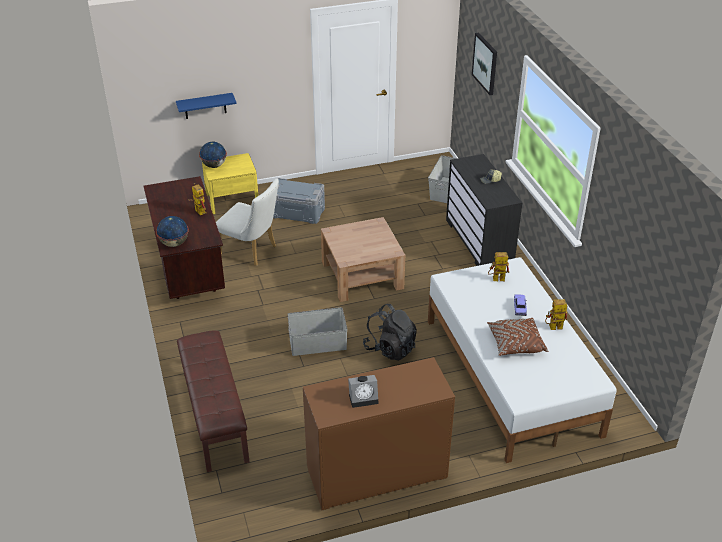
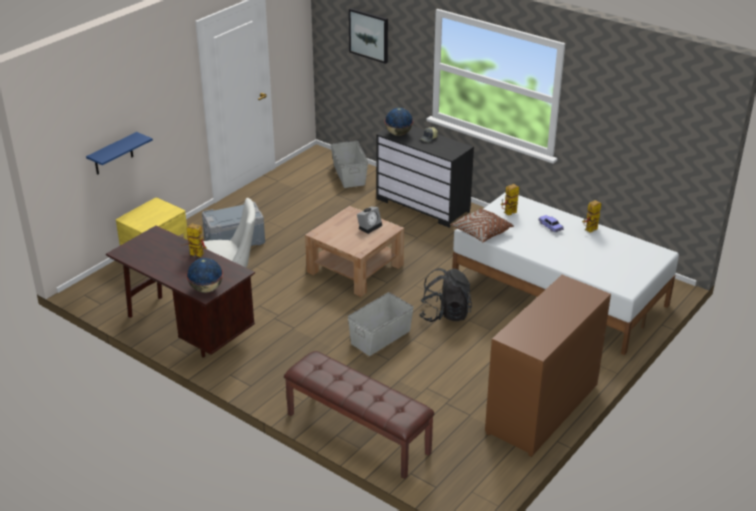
camera: 35 degrees left, 5 degrees down
(214, 166) = (134, 219): globe -> globe (398, 134)
(364, 398) = (549, 324): alarm clock -> alarm clock (370, 226)
(515, 343) = (577, 252): brown pillow -> brown pillow (481, 232)

